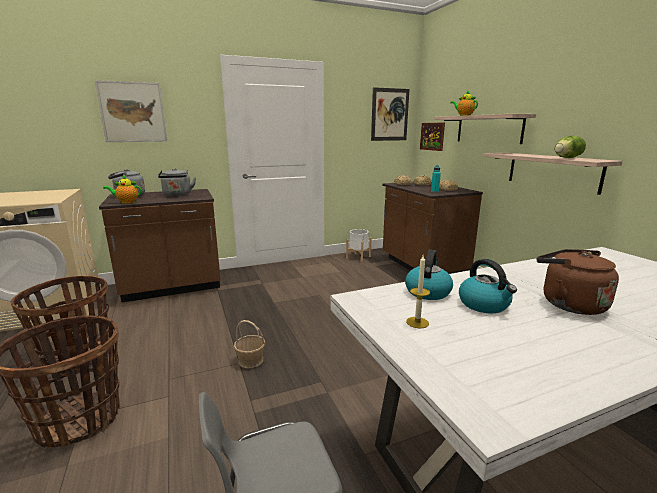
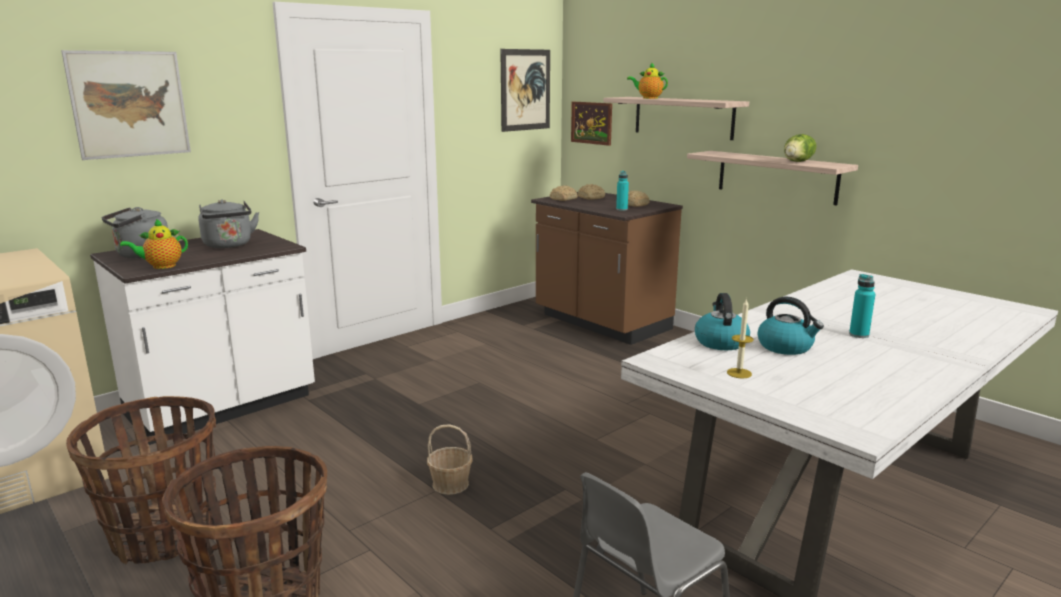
camera: 20 degrees left, 0 degrees up
(172, 287) = (222, 407): brown counter -> white counter
(358, 257) = (498, 319): white planter -> none
(568, 304) = (859, 335): brown kettle -> turquoise bottle

